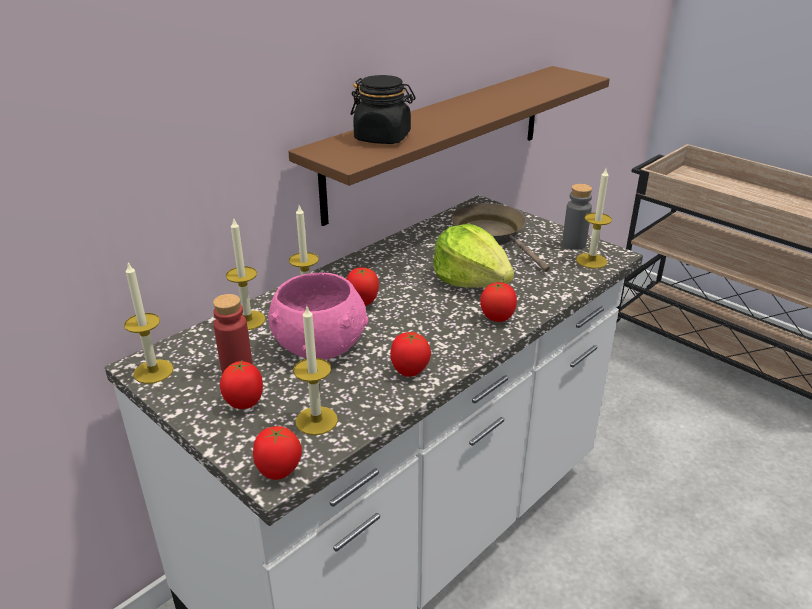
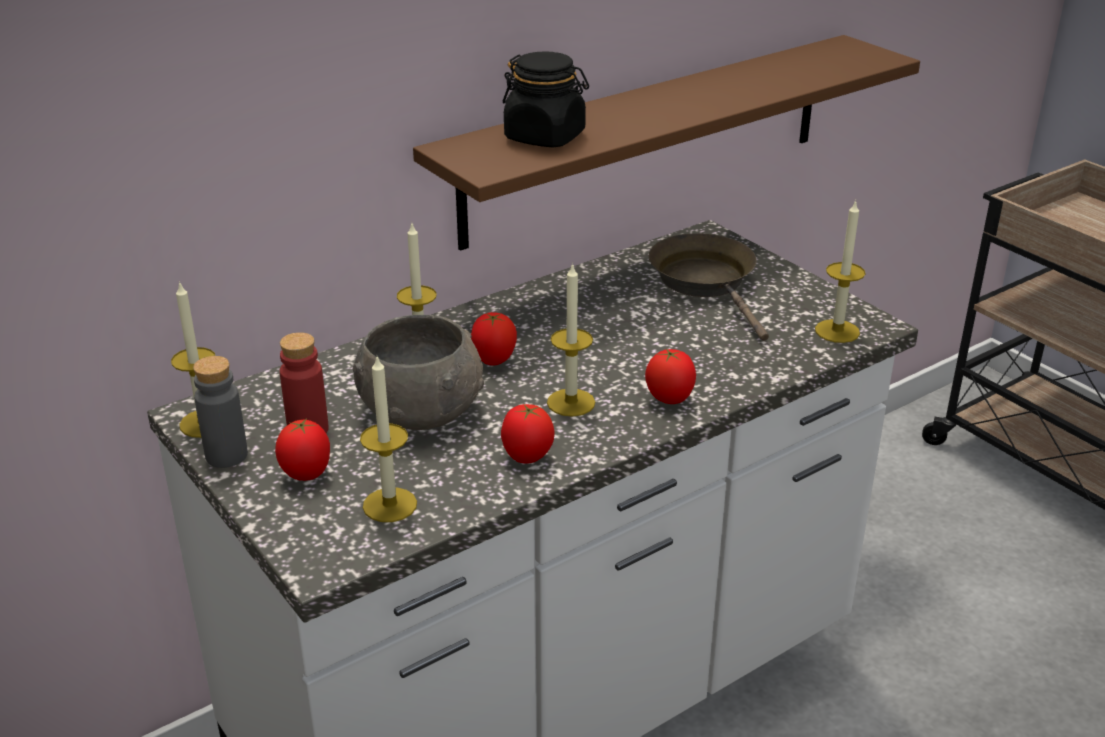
camera: 10 degrees right, 0 degrees up
(247, 320) = (337, 370): candle -> candle (571, 402)
(279, 472) = (327, 560): tomato -> none
(320, 344) = (421, 410): pink bowl -> grey bowl
(471, 280) = (653, 344): lettuce -> none
(574, 244) = (821, 305): grey bottle -> grey bottle (226, 455)

